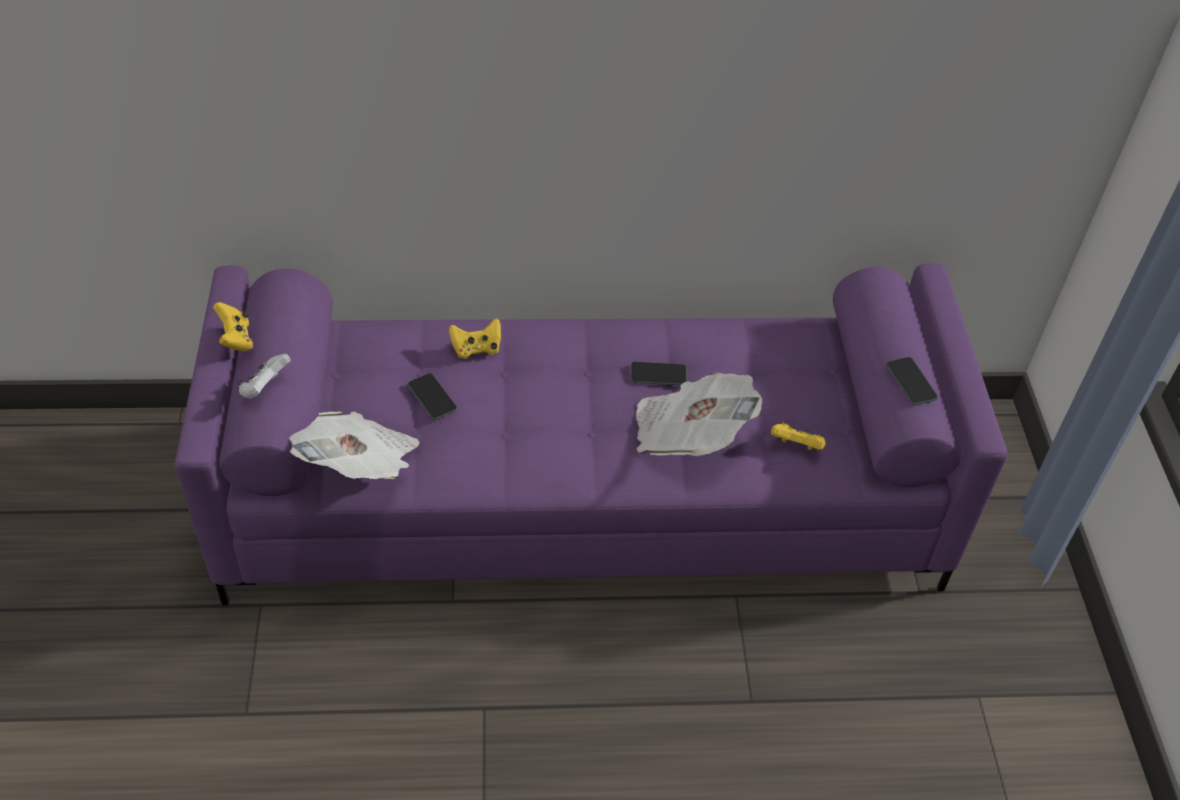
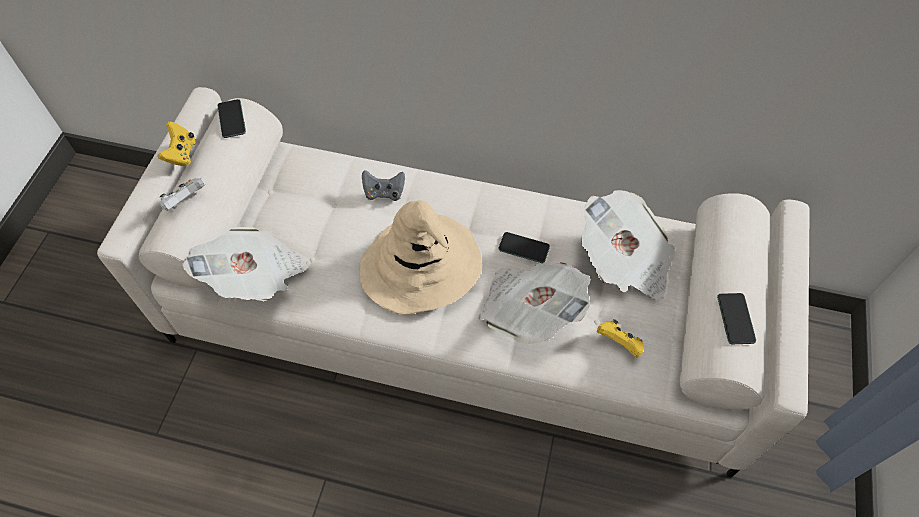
camera: 20 degrees right, 10 degrees up
(432, 397) = (334, 228): phone -> phone (231, 119)
(476, 349) = (384, 193): yellow game controller -> grey game controller
(550, 415) = (421, 266): none -> beige hat
(586, 500) = (462, 321): purple sofa -> white sofa
(772, 366) = (624, 261): none -> newspaper

